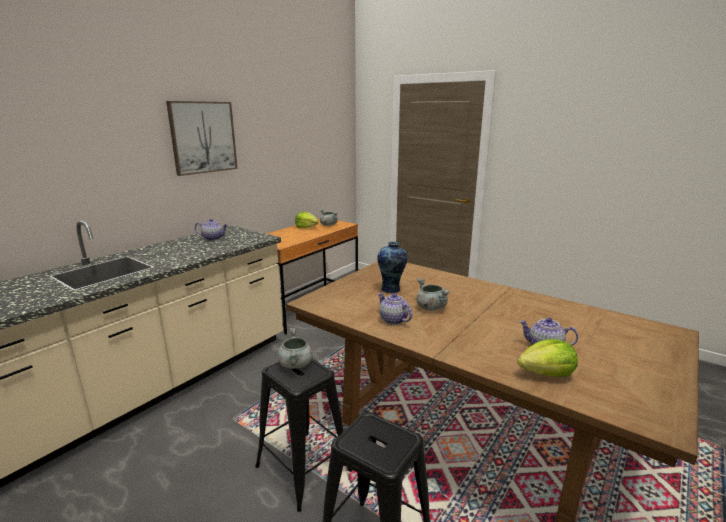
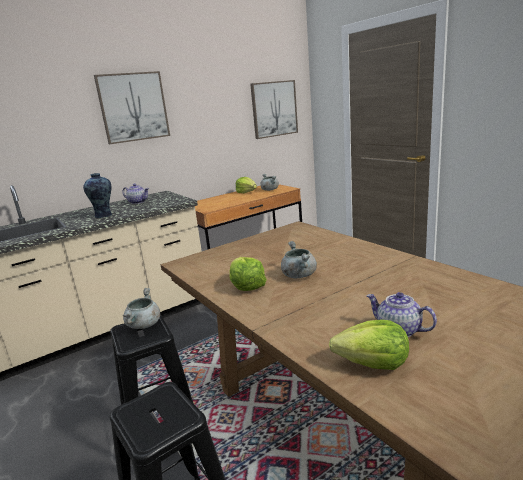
camera: 20 degrees right, 0 degrees up
(326, 146) = (274, 109): none -> picture
(391, 289) = (274, 254): vase -> vase (104, 215)
(393, 320) = (246, 285): teapot -> lettuce

